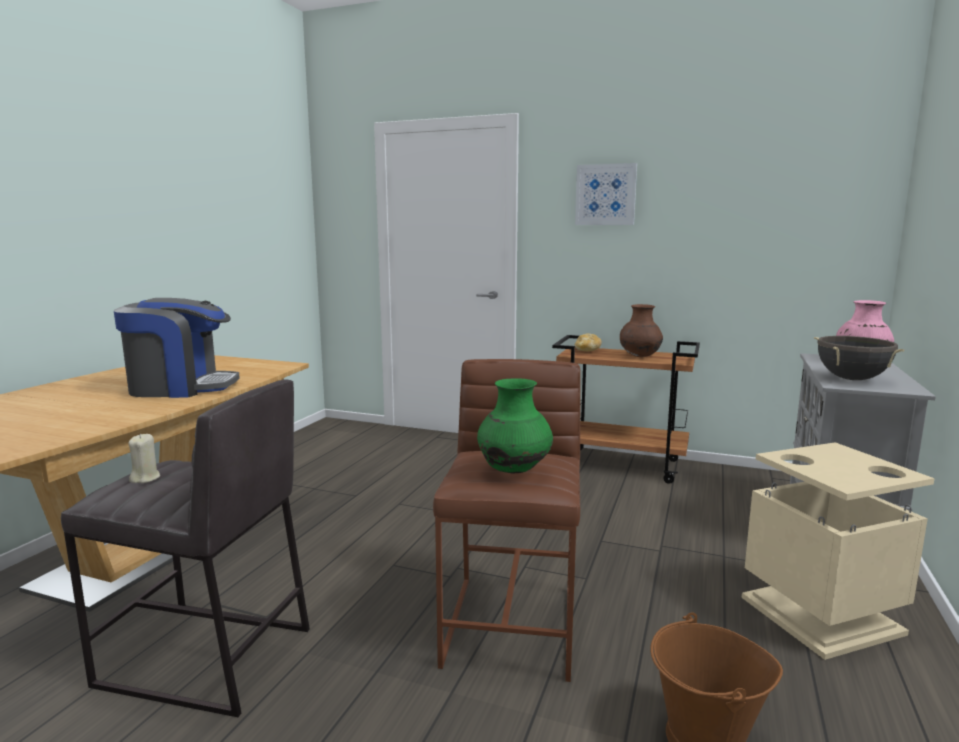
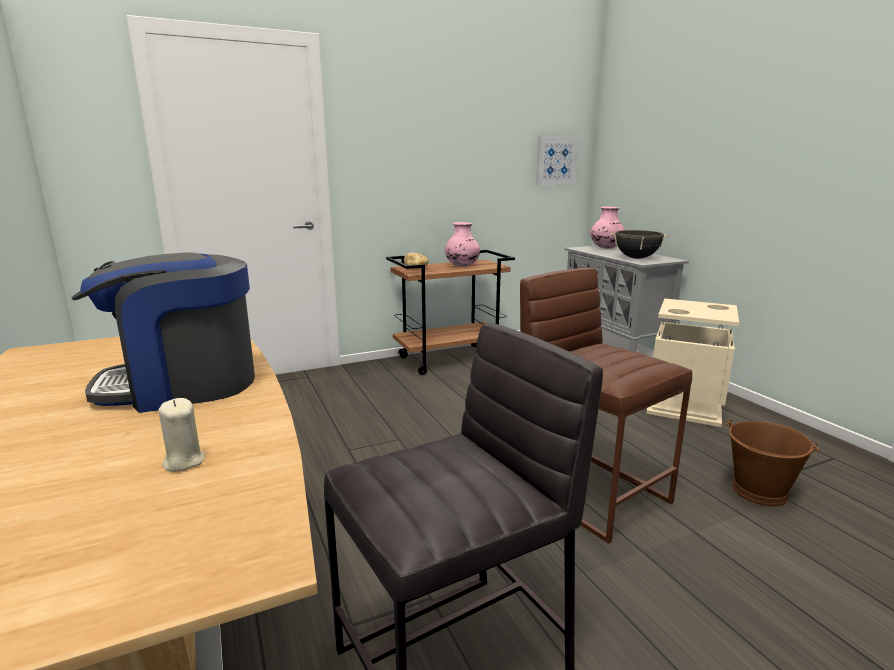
camera: 45 degrees left, 5 degrees up
(145, 478) = (412, 489): beige candle -> beige candle (183, 461)
(181, 387) = (182, 385): coffee machine -> coffee machine turned 150 degrees counterclockwise
(514, 470) = (626, 360): green vase -> none
(605, 195) = (408, 125): picture -> picture (556, 161)
(639, 356) = (462, 266): brown vase -> pink vase

